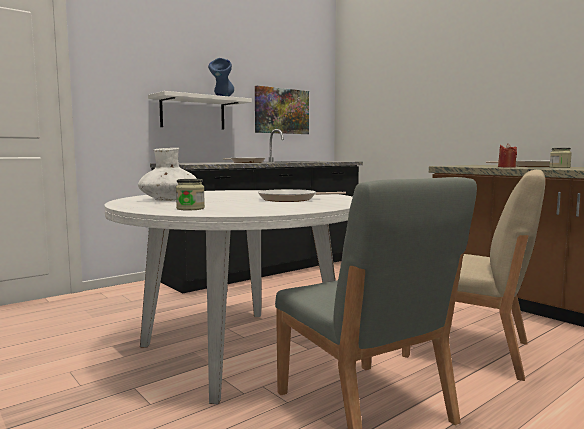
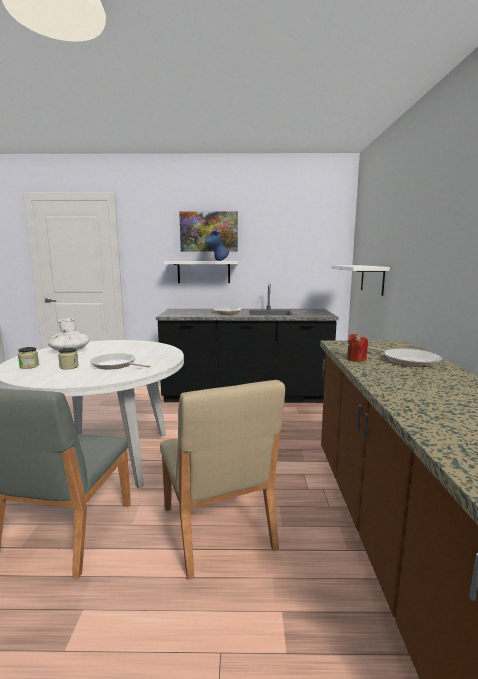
camera: 40 degrees right, 5 degrees up
(281, 111) = (287, 265): picture -> picture (209, 231)
(388, 122) = (372, 279): none -> white shelf
(559, 167) = (404, 373): jar -> jar (69, 367)

